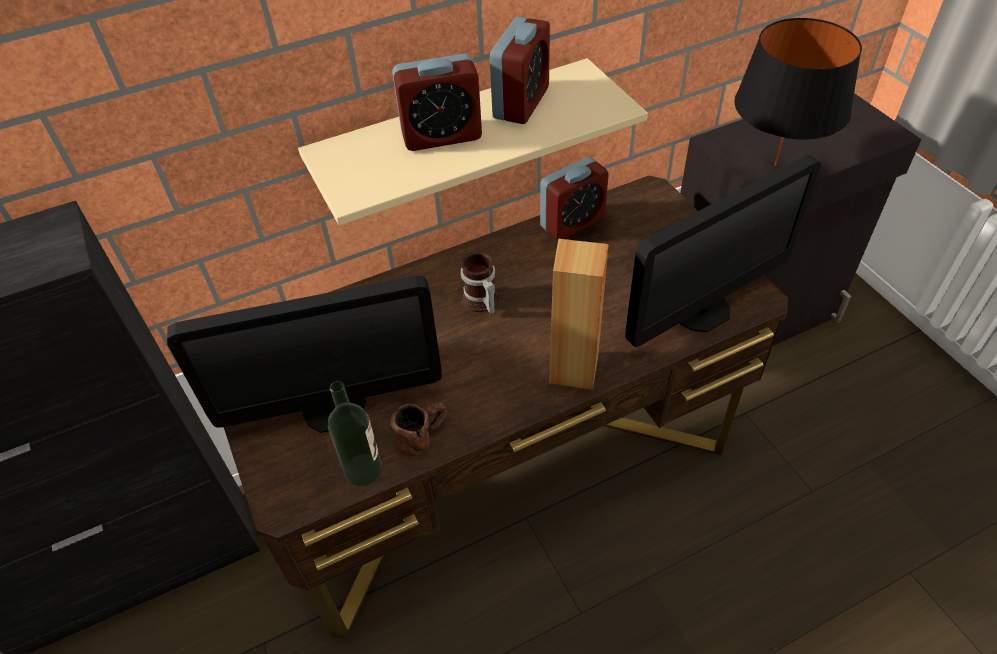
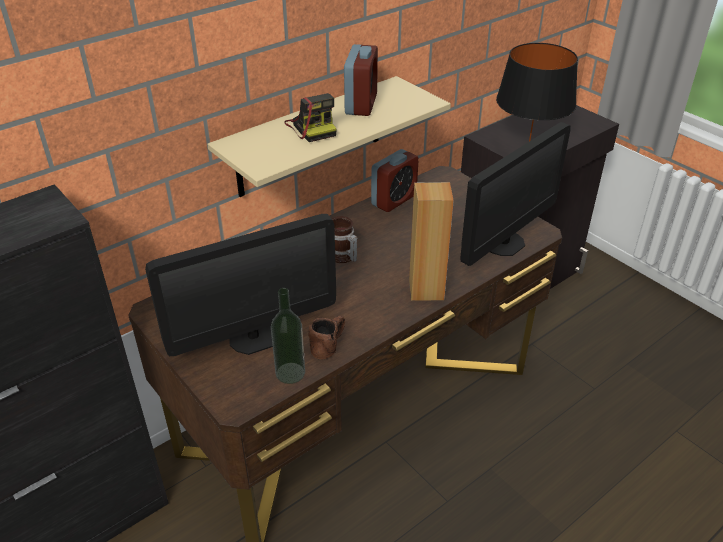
camera: 15 degrees left, 10 degrees down
(441, 136) = (312, 127): alarm clock -> camera

